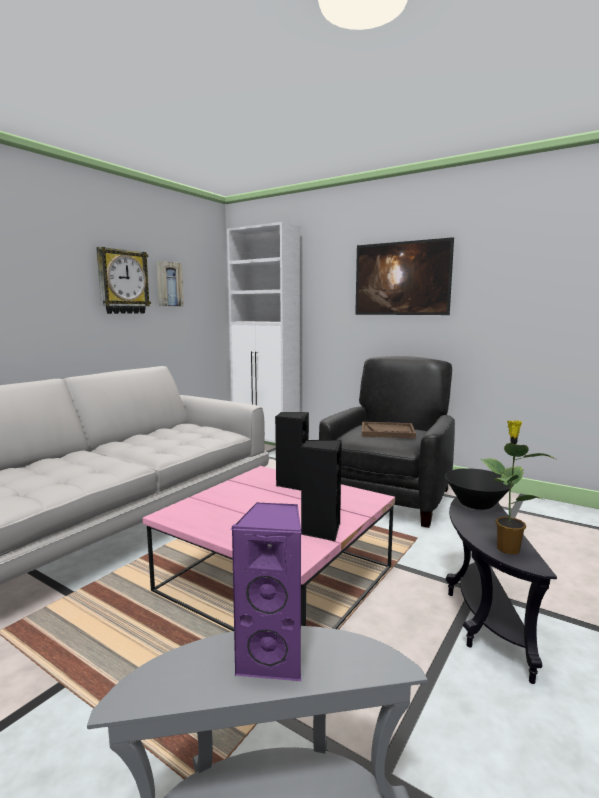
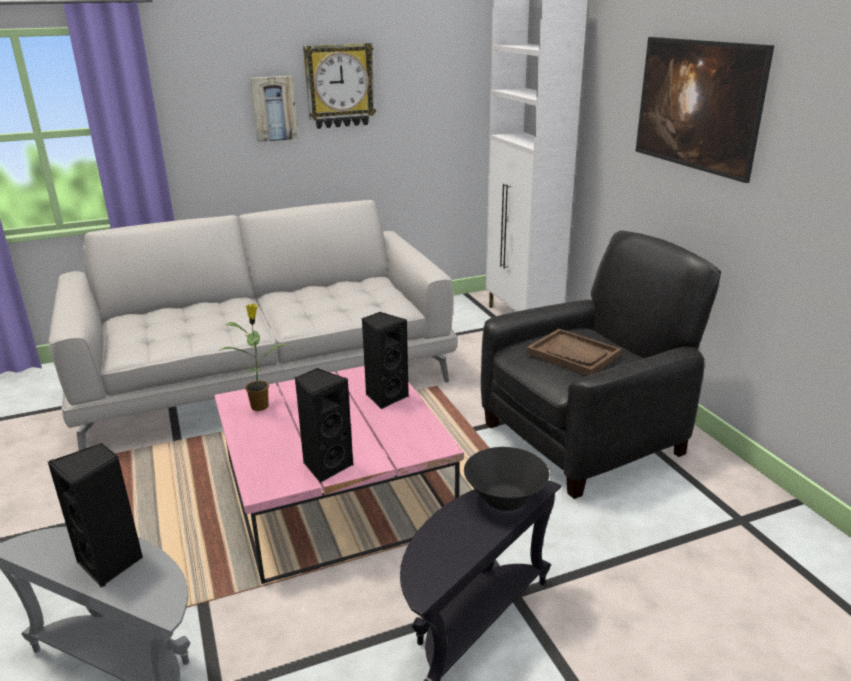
camera: 35 degrees right, 15 degrees up
(168, 284) = (408, 81): picture -> picture (273, 108)
(273, 658) = (112, 563): purple speaker -> black speaker
(507, 548) = (433, 563): potted plant -> potted plant (260, 405)

